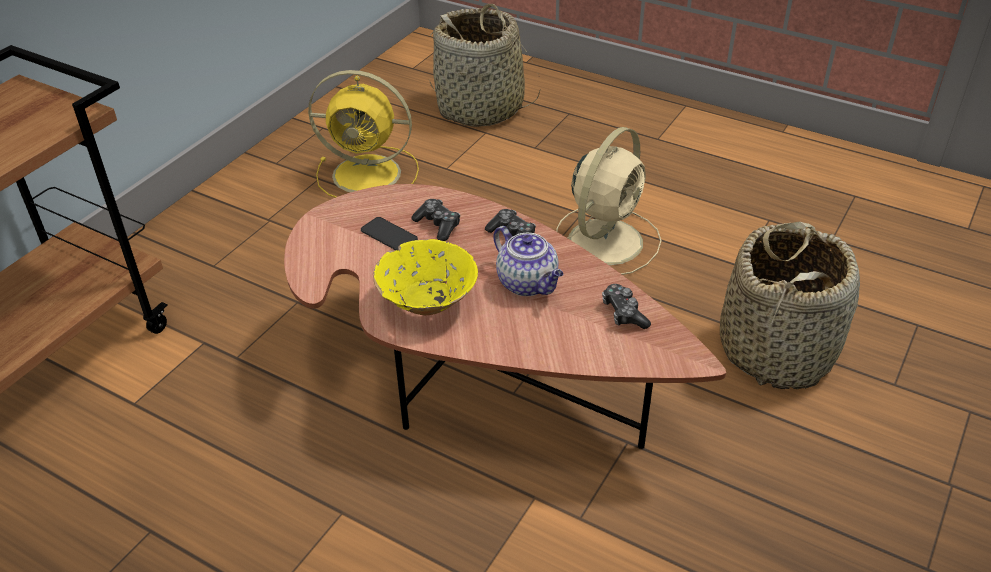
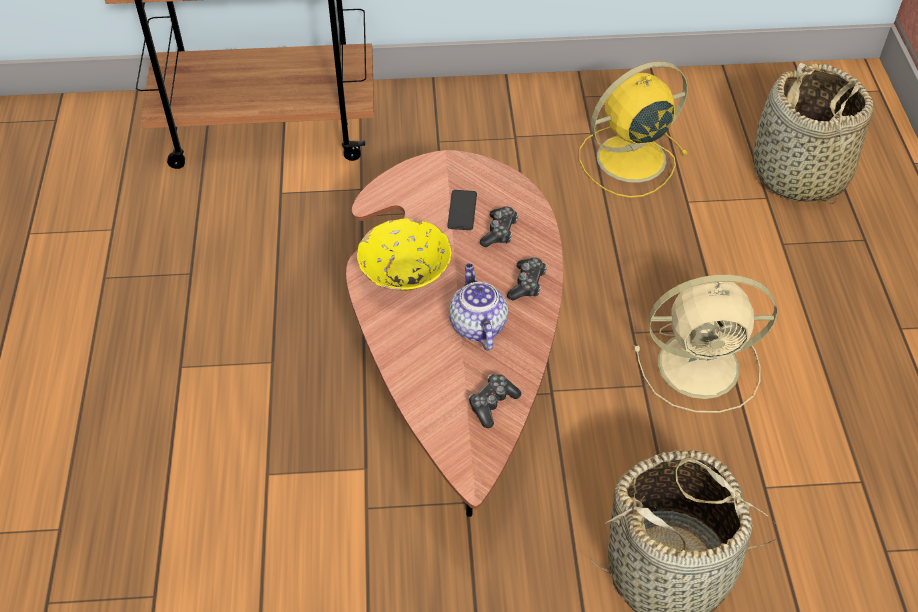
camera: 55 degrees right, 10 degrees up
(370, 174) = (628, 159): yellow fan -> yellow fan turned 90 degrees clockwise
(528, 284) = (477, 325): teapot -> teapot turned 150 degrees clockwise

